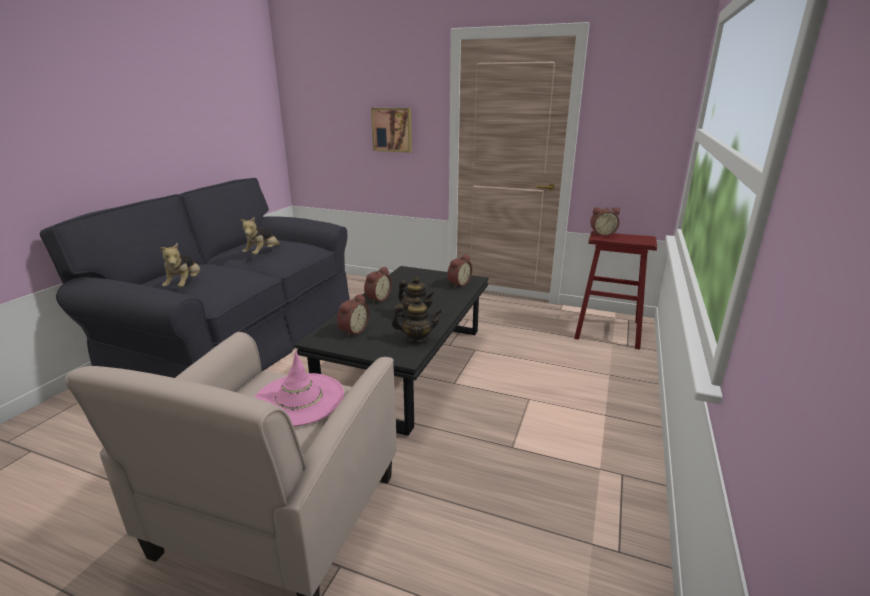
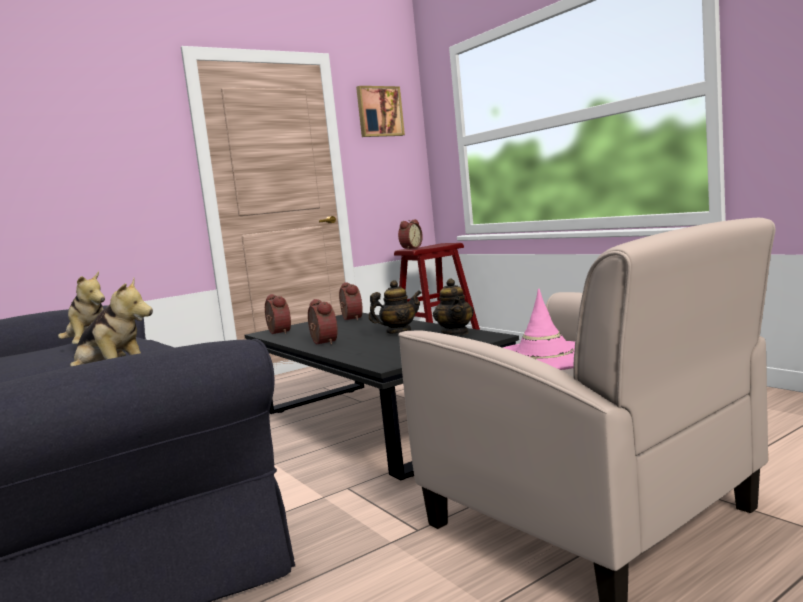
camera: 55 degrees left, 15 degrees down
(352, 331) = (390, 352): alarm clock -> alarm clock (277, 333)
(392, 129) = (110, 175): picture -> picture (379, 112)
(417, 339) = (455, 333): teapot -> teapot turned 135 degrees clockwise

